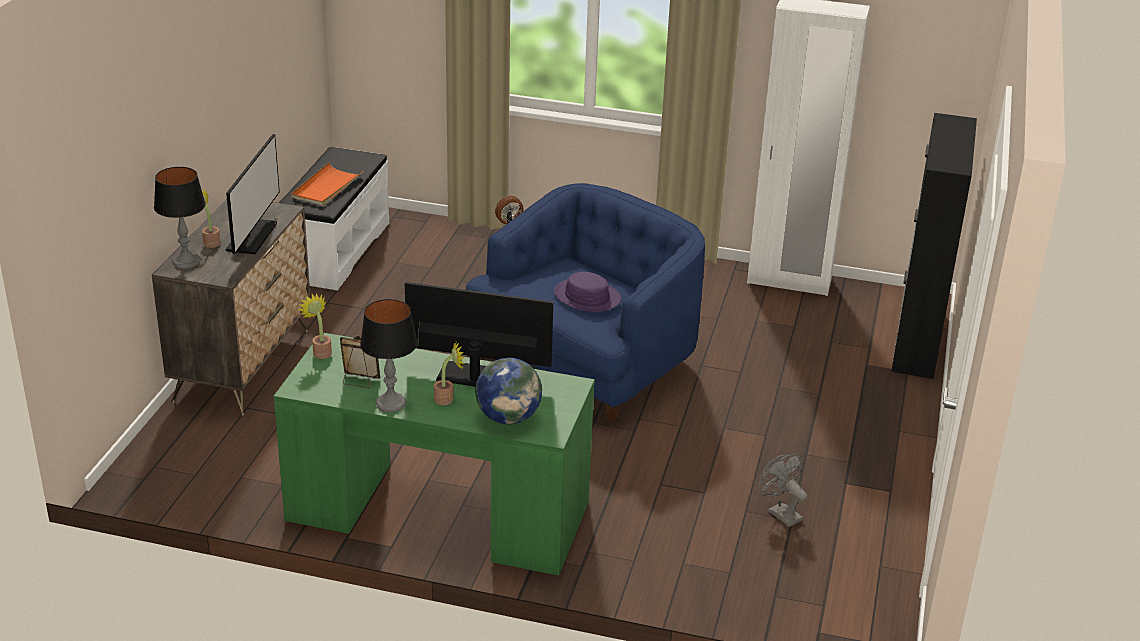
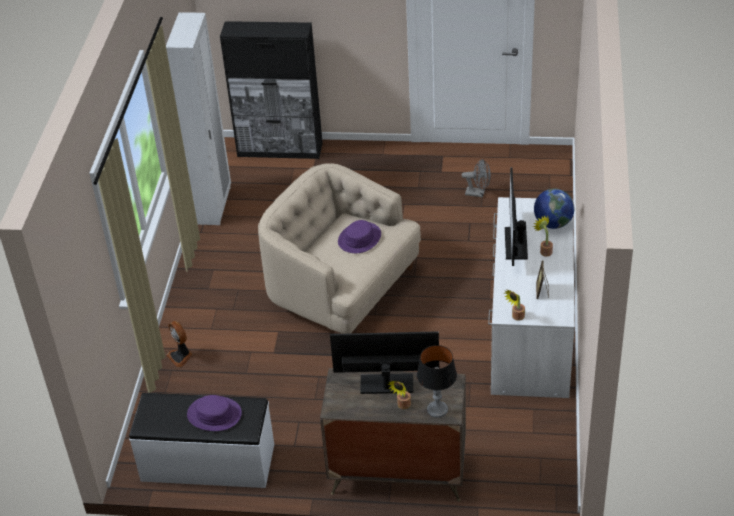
camera: 95 degrees left, 10 degrees up
(326, 187) = (214, 414): orange tray -> purple hat
(391, 403) = (560, 273): table lamp -> none
(438, 510) = (530, 329): green desk -> white desk
(586, 360) = (342, 289): blue armchair -> beige armchair
(780, 513) = (478, 193): grey fan -> grey fan turned 120 degrees counterclockwise

